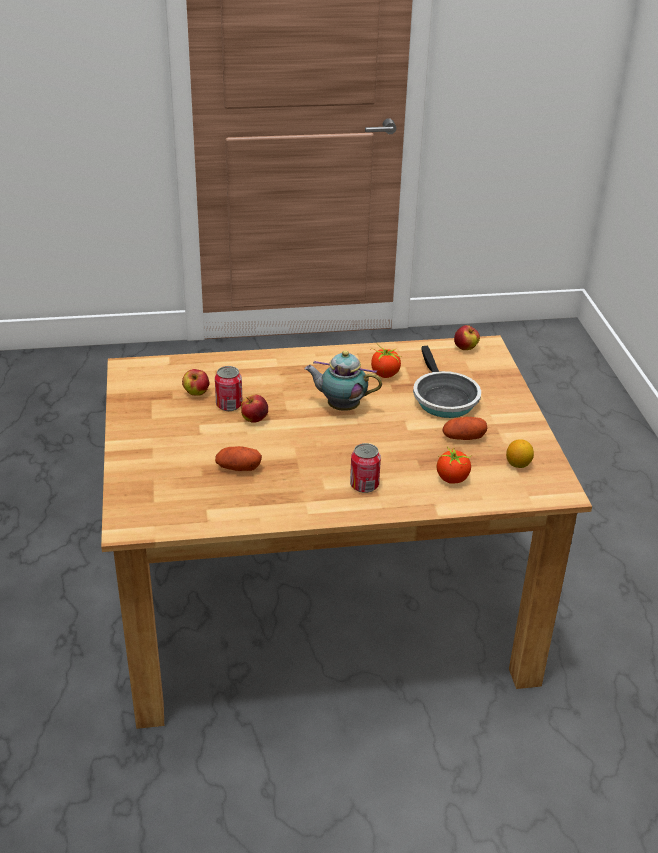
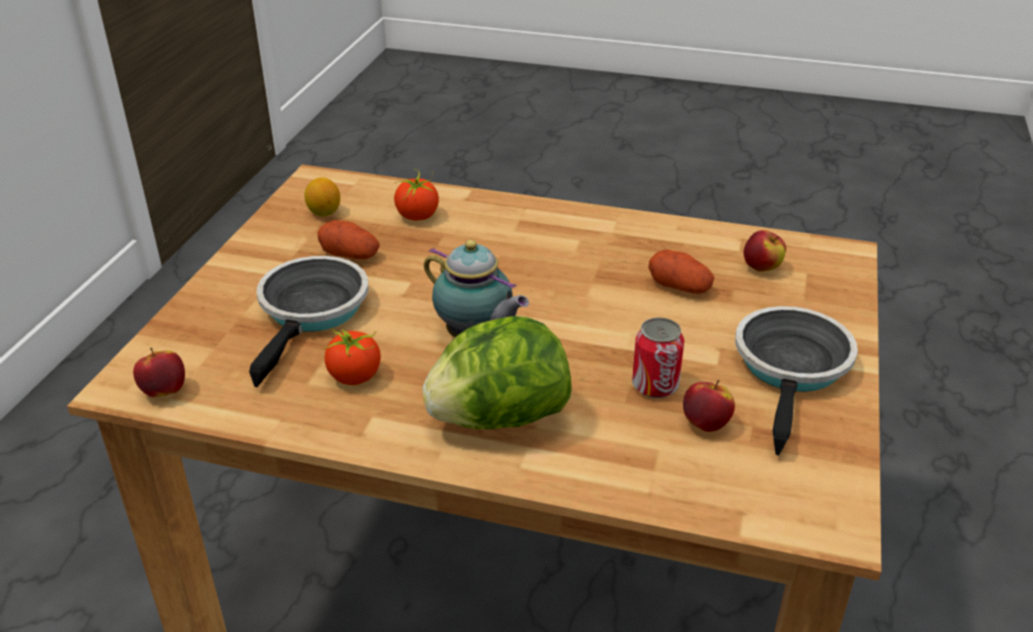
camera: 155 degrees left, 0 degrees up
(155, 431) = (792, 369): none -> frying pan
(254, 419) = (624, 350): apple -> apple (762, 268)
(299, 373) = (498, 418): none -> lettuce
(364, 485) = (528, 232): can -> none

